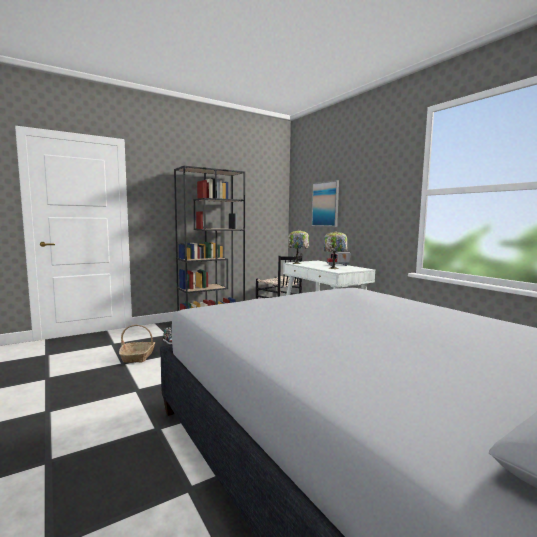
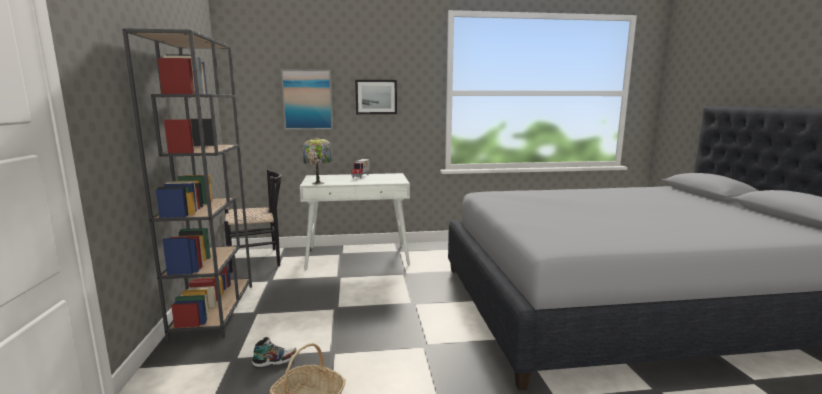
camera: 65 degrees left, 5 degrees up
(334, 268) = (378, 179): table lamp -> none
(365, 200) = (376, 97): none -> picture

